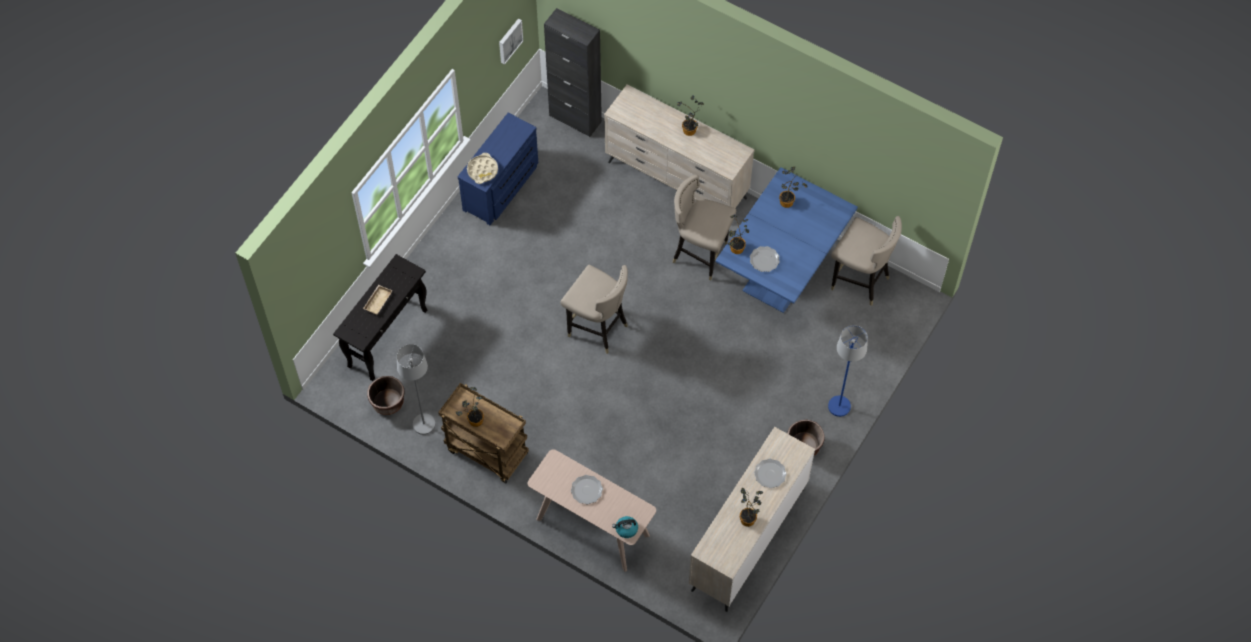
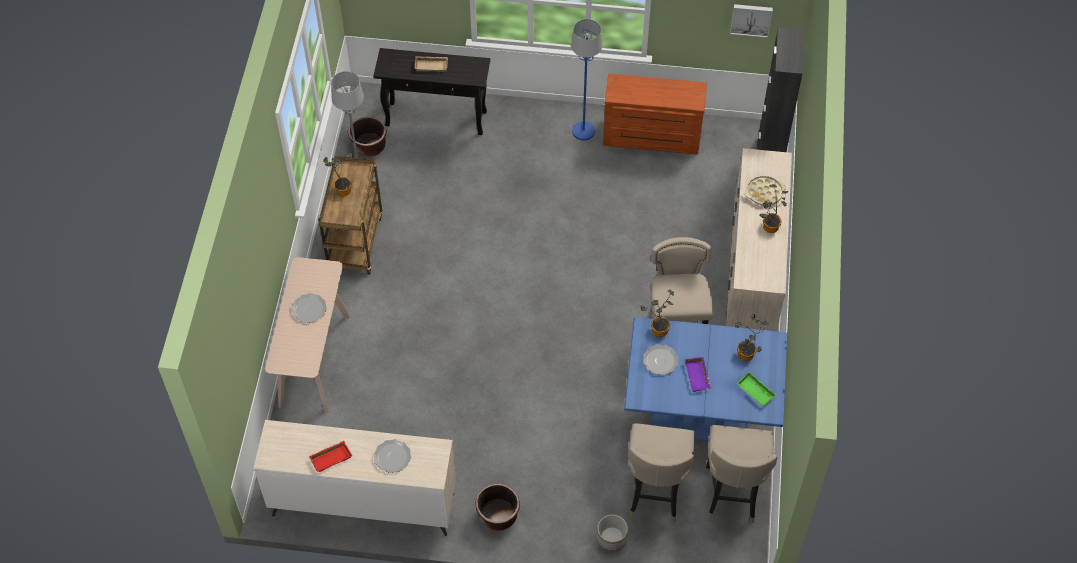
camera: 65 degrees right, 5 degrees down
(482, 170) = (627, 89): beige tray -> beige tray (764, 193)
(502, 187) = (651, 138): blue dresser -> brown dresser
(597, 328) = (537, 277): beige stool -> beige stool (655, 493)
(626, 529) = (280, 359): kettle -> none
(749, 518) = (331, 457): potted plant -> red tray
(790, 241) = (698, 376): none -> purple tray
(821, 211) = (754, 391): none -> green tray
(839, 406) = (564, 532): blue floor lamp -> blue floor lamp (583, 131)
(859, 377) = (611, 539): none -> planter

